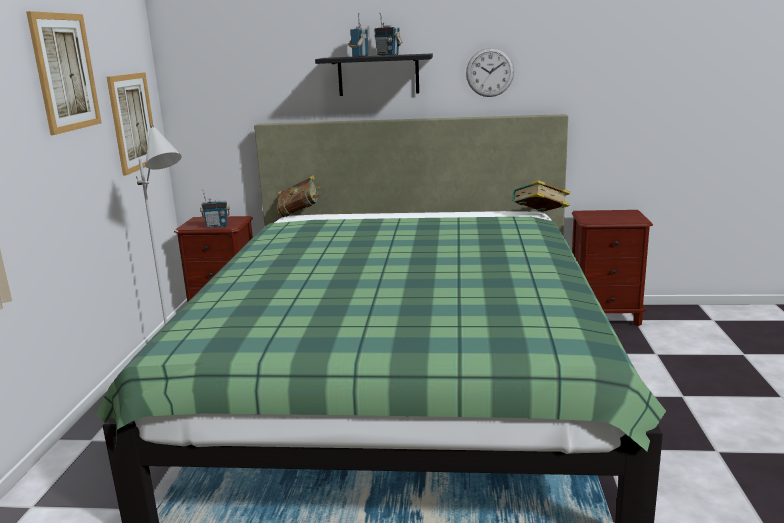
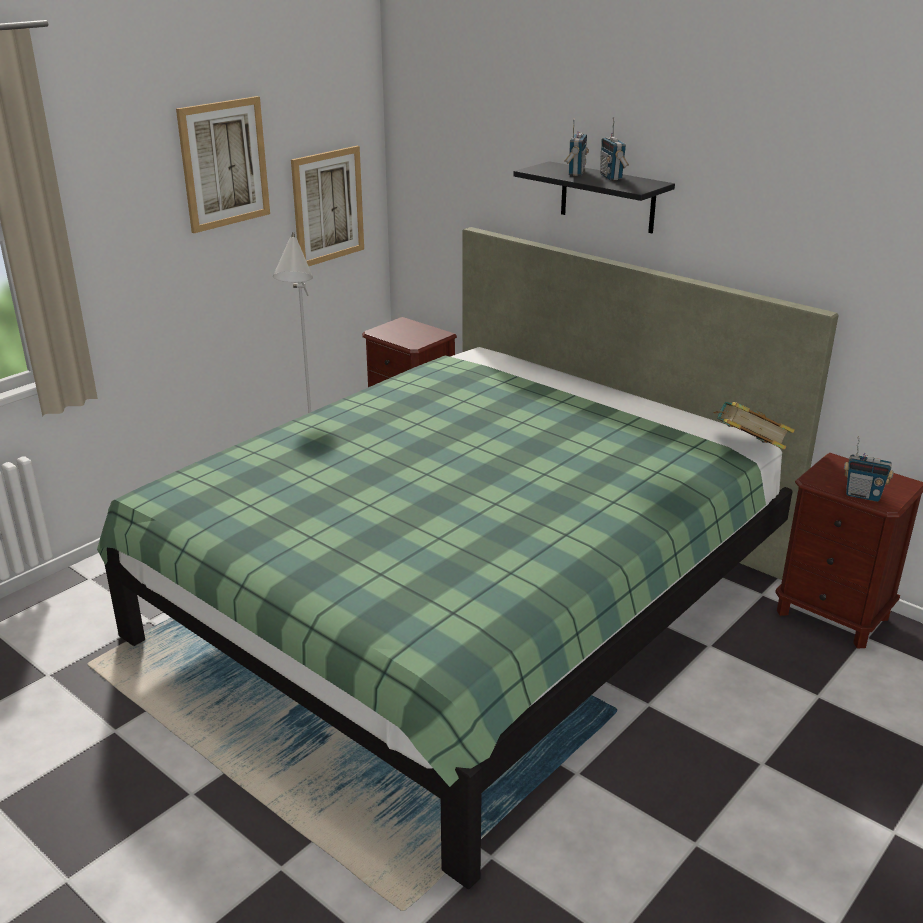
camera: 35 degrees right, 10 degrees up
(217, 226) = (403, 339): radio -> radio (863, 495)
(300, 213) = (493, 350): book -> none
(490, 72) = (745, 226): wall clock -> none

